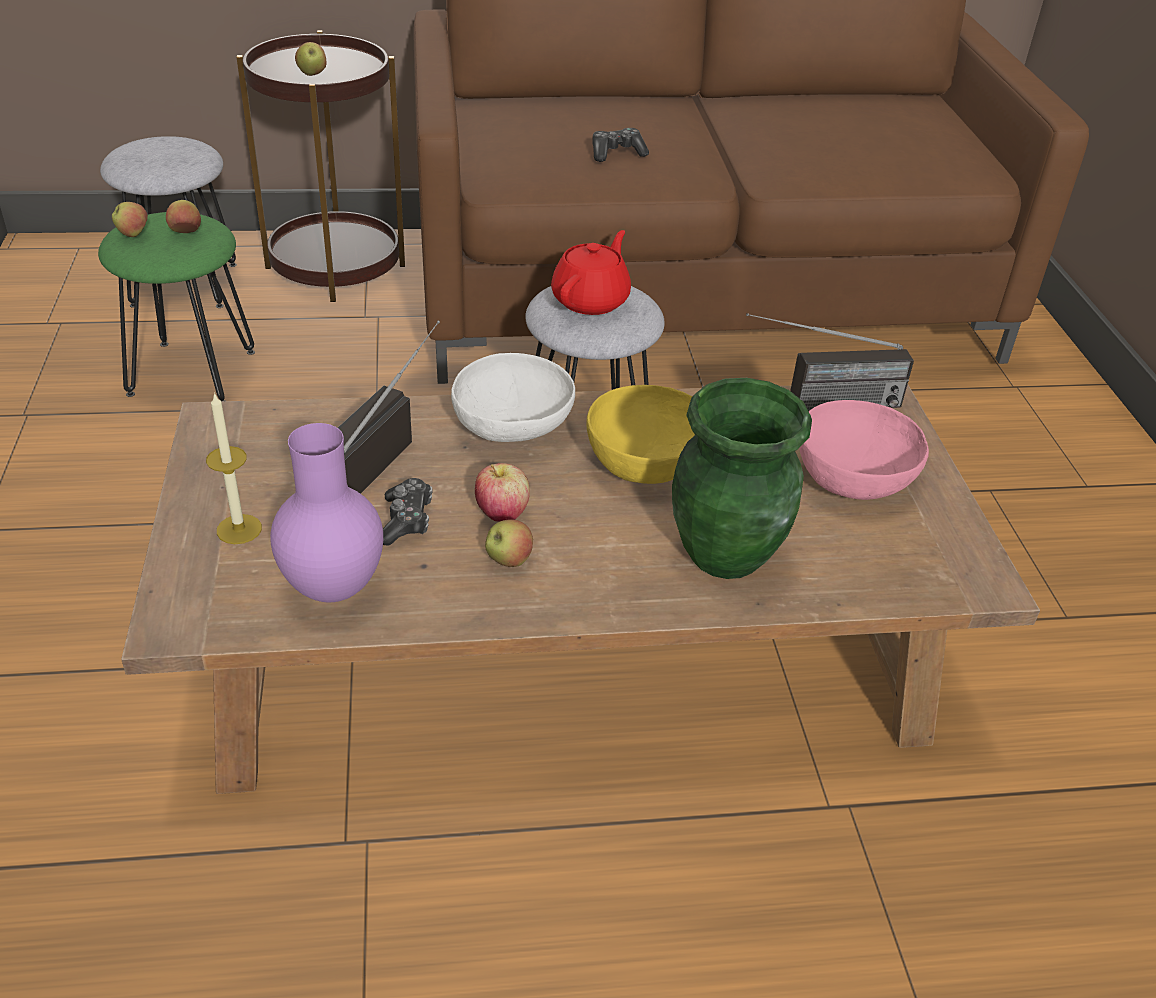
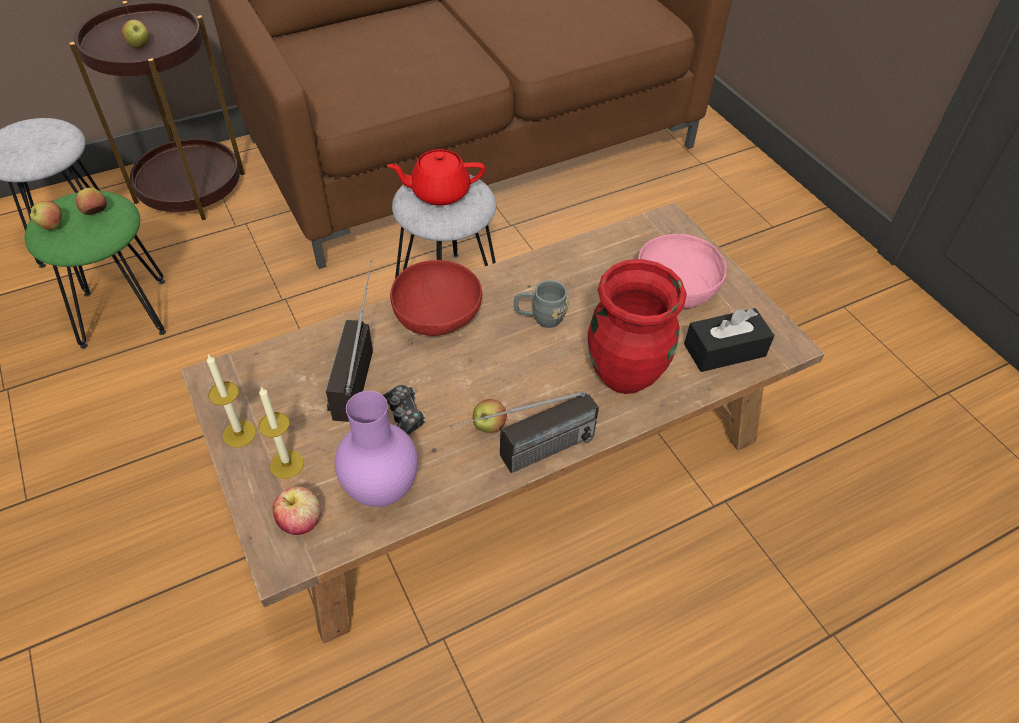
camera: 20 degrees left, 10 degrees up
(205, 483) = (239, 434): none -> candle
(501, 513) = (465, 390): apple -> apple (301, 522)
(513, 429) = (438, 318): white bowl -> red bowl
(591, 300) = (439, 192): red teapot -> red teapot turned 105 degrees counterclockwise
(616, 153) = (413, 67): game controller -> none
(645, 462) = (540, 318): yellow bowl -> grey mug
(726, 554) = (625, 374): green vase -> red vase
(817, 405) = (627, 237): radio -> radio (525, 458)
(886, 565) = (724, 350): none -> black tissue box

